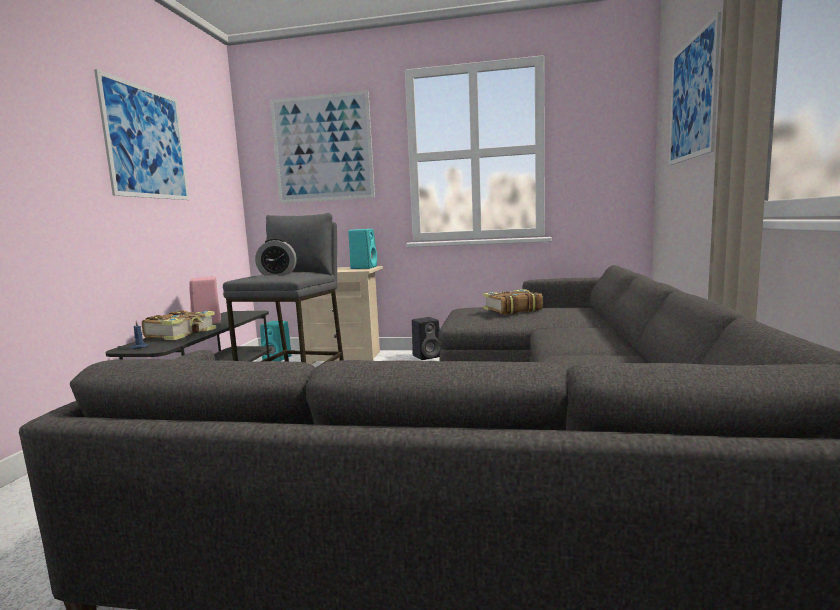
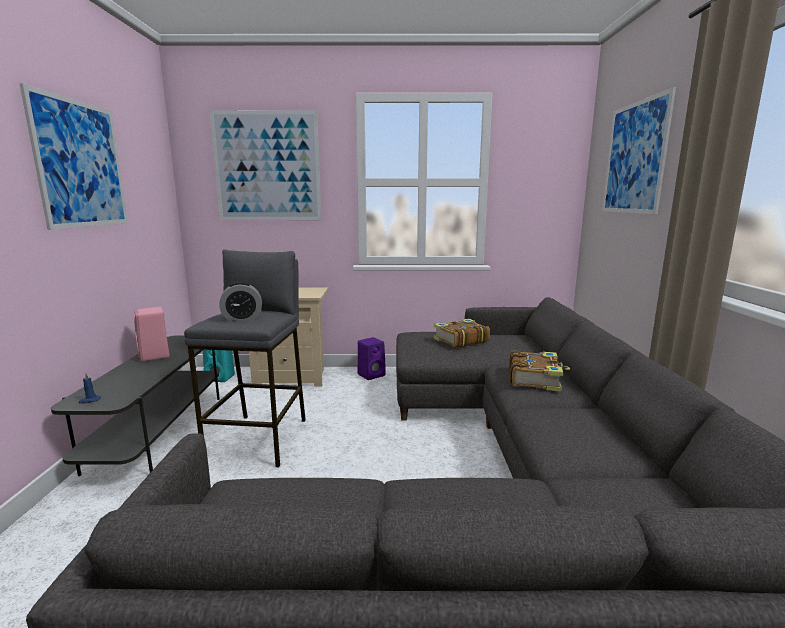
camera: 10 degrees left, 5 degrees up
(182, 334) = (132, 376): book -> book (535, 378)
(364, 267) = (311, 290): turquoise speaker -> none
(427, 356) = (372, 375): black speaker -> purple speaker

